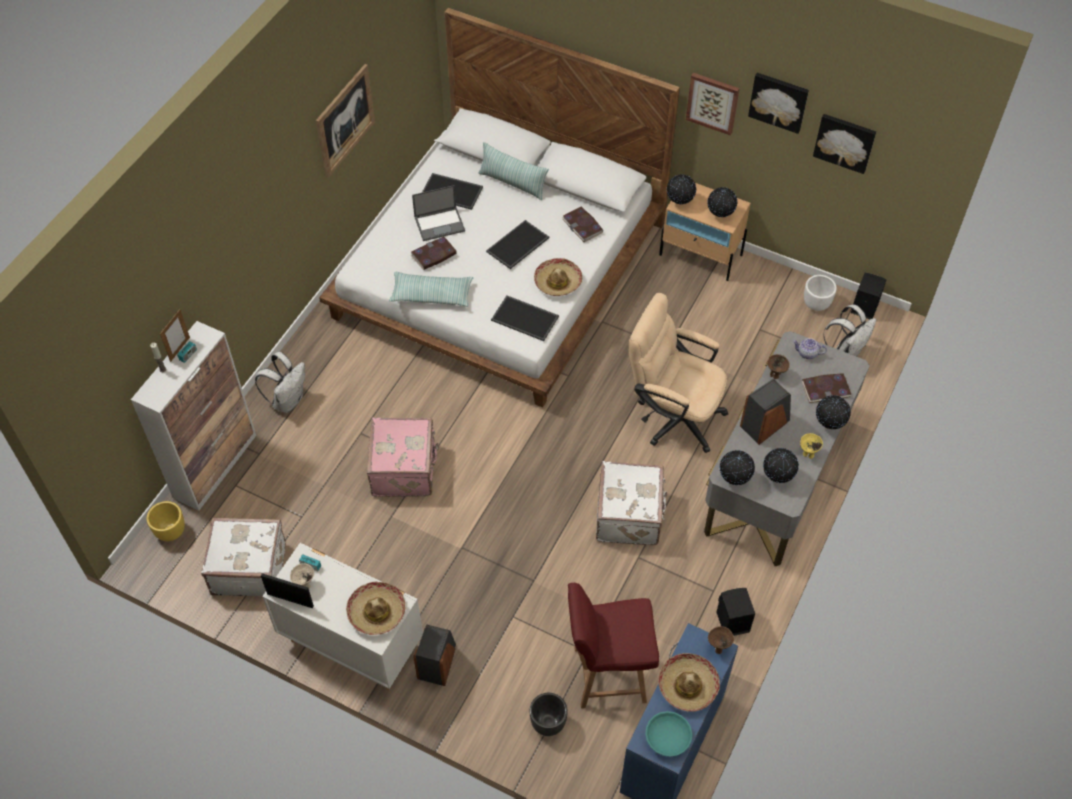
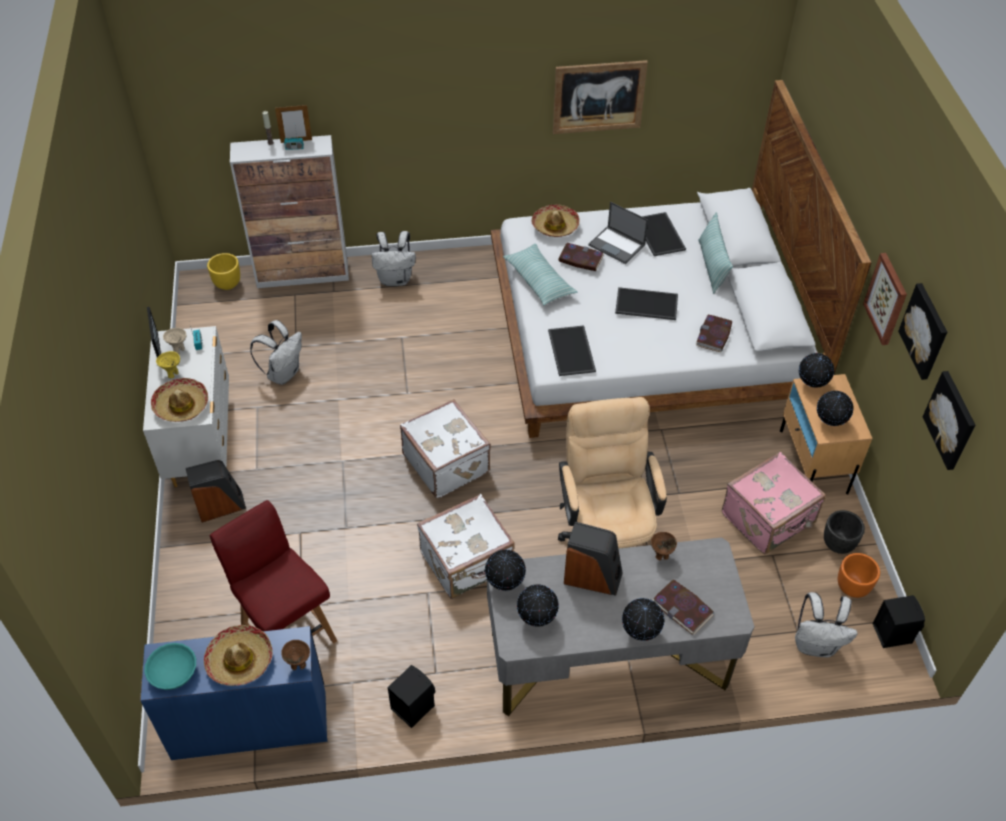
camera: 55 degrees right, 5 degrees down
(249, 568) = (227, 343): white suitcase -> white suitcase (447, 463)
(325, 542) = (283, 373): none -> white backpack
(405, 469) = (389, 383): pink suitcase -> pink suitcase (769, 519)
(548, 723) = (210, 615): black planter -> black planter (838, 544)
(558, 282) = (633, 351): hat -> hat (555, 226)
(807, 353) = (713, 570): teapot -> none
(808, 454) = (587, 632): yellow bowl -> yellow bowl (172, 373)
(816, 304) = (852, 587): white planter -> orange planter

